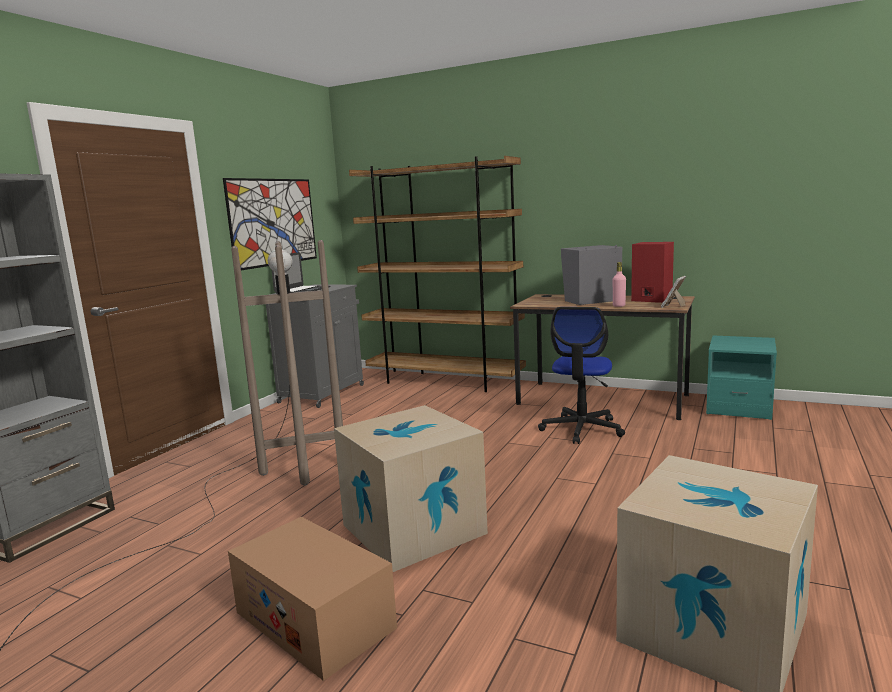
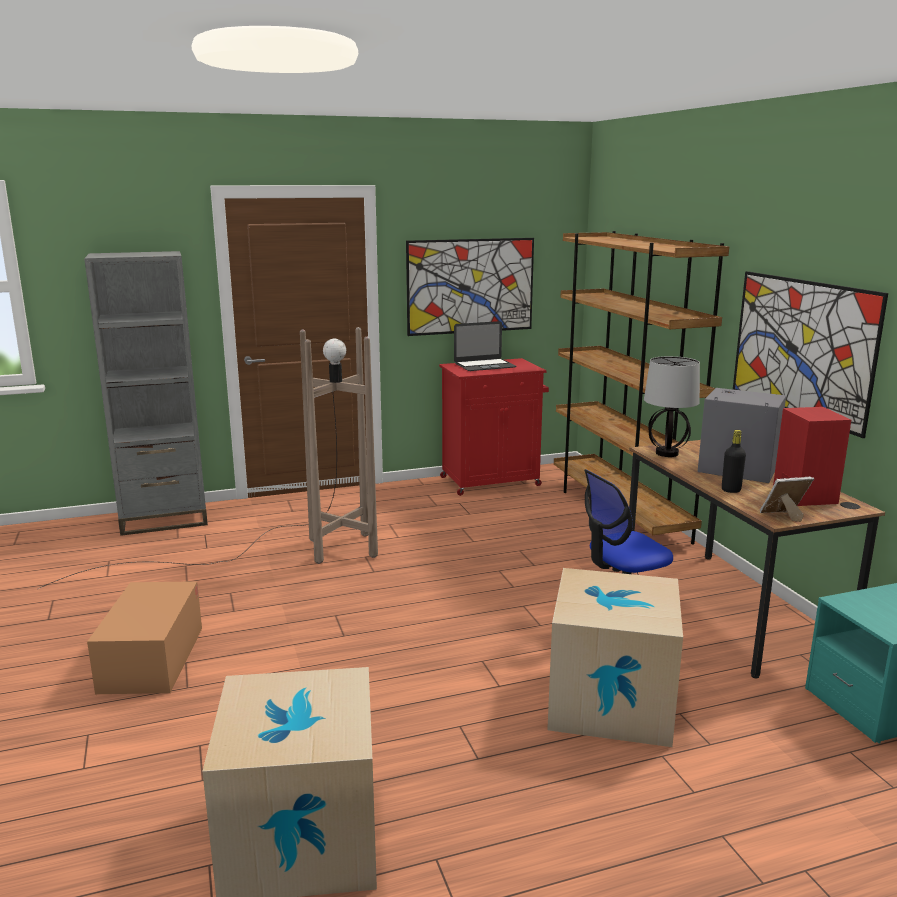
camera: 45 degrees right, 5 degrees up
(323, 393) = (492, 481): grey cabinet -> red cabinet
(413, 529) = (305, 637): cardboard box -> cardboard box (611, 702)
(537, 303) = (666, 453): none -> table lamp
(598, 214) = (801, 348): none -> picture
(619, 306) = (731, 490): pink bottle -> black bottle

